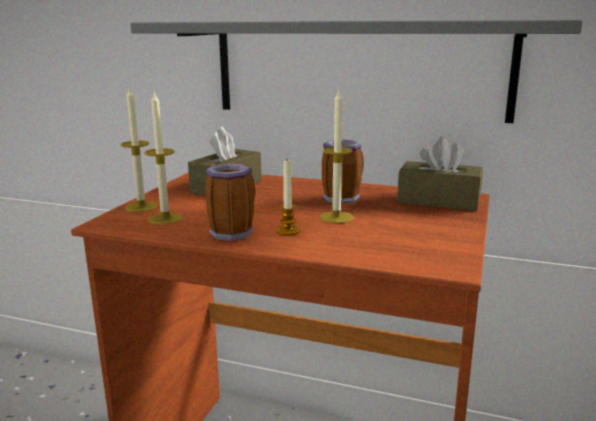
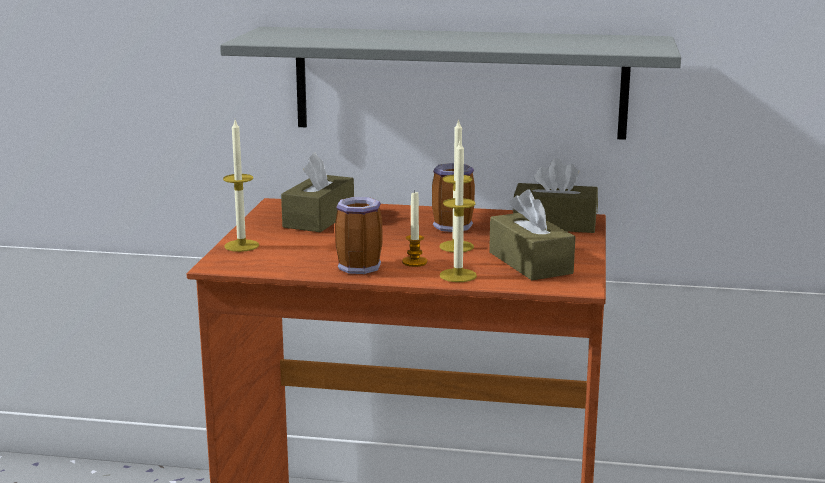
camera: 10 degrees left, 0 degrees up
(165, 218) = (279, 257): candle -> candle (458, 275)
(404, 238) = (530, 263): none -> brown tissue box

